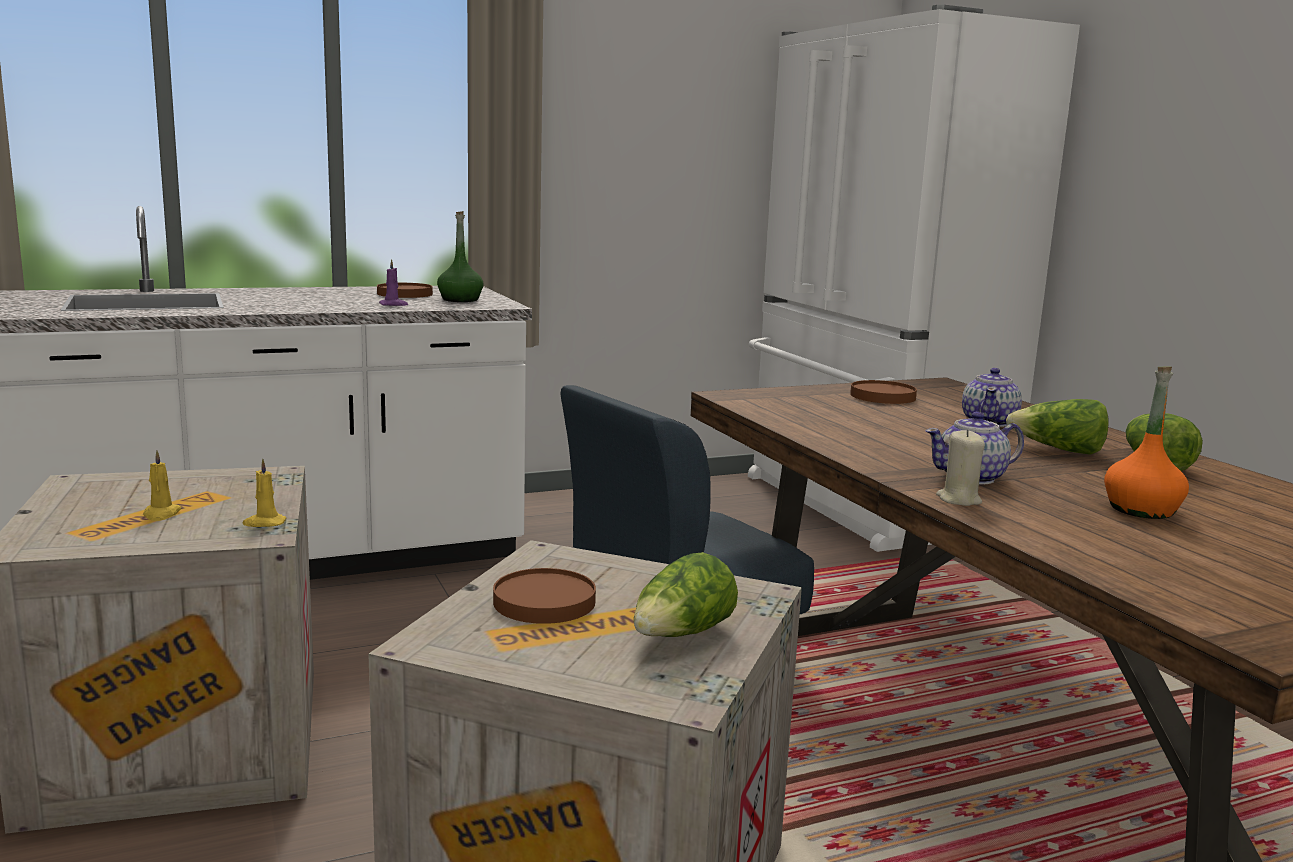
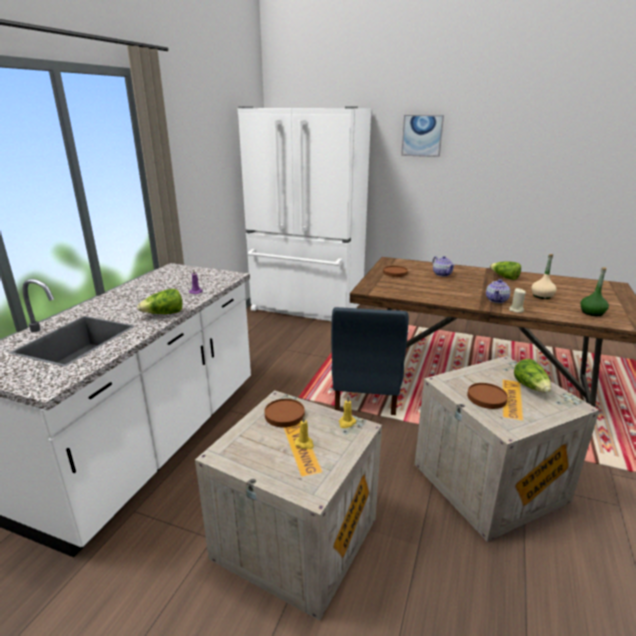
camera: 45 degrees left, 10 degrees up
(404, 294) = (169, 282): brown plate -> brown plate (285, 415)
(460, 300) = (205, 277): green bottle -> green bottle (592, 313)
(1058, 450) = (480, 280): lettuce -> lettuce (164, 314)
(1141, 510) = (542, 296): orange bottle -> beige bottle
(1190, 87) = (422, 135): none -> picture

